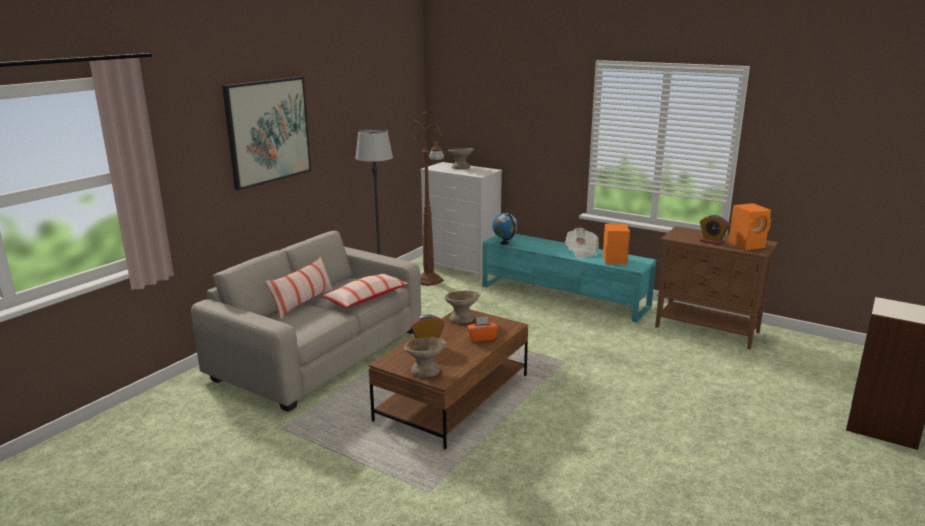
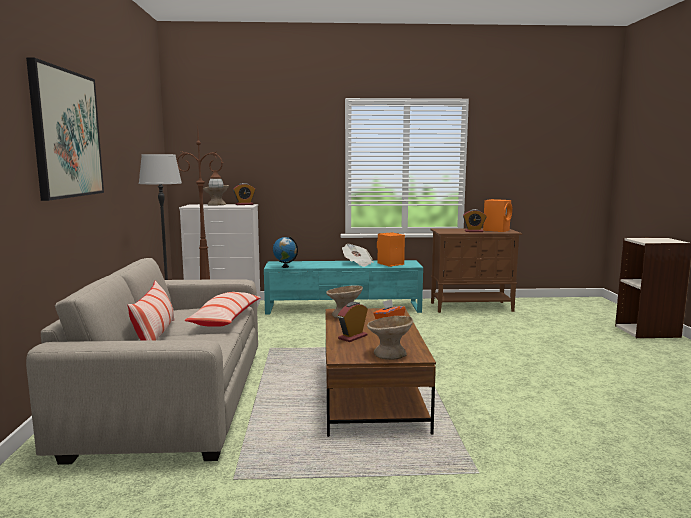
camera: 35 degrees left, 10 degrees down
(485, 170) = (244, 204): none -> alarm clock

